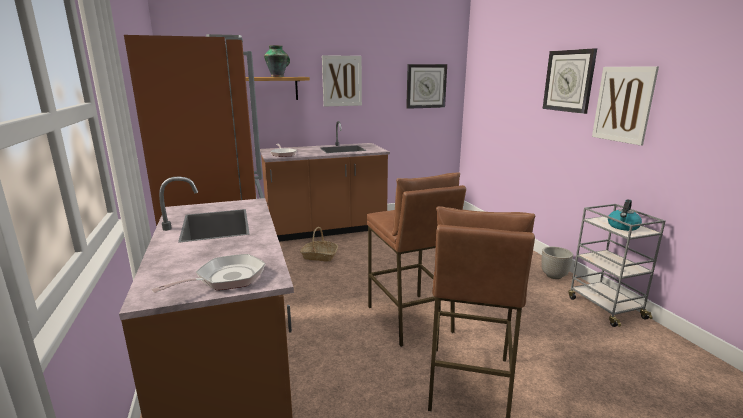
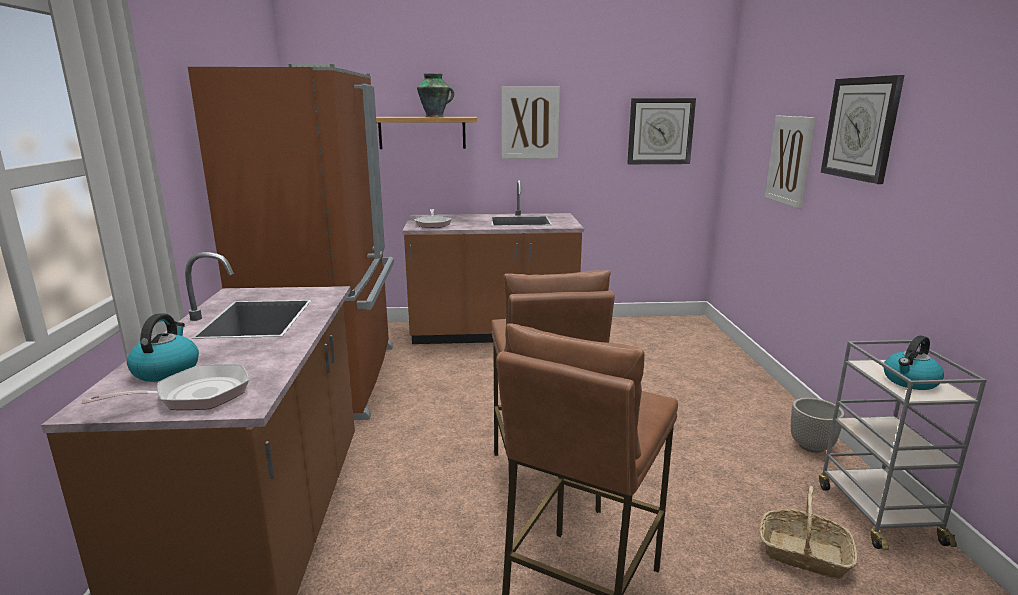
camera: 15 degrees right, 0 degrees up
(183, 265) = (166, 370): none -> kettle
(319, 256) = (464, 371): basket -> basket (803, 554)
(623, 104) = (937, 172): picture -> picture (789, 160)

